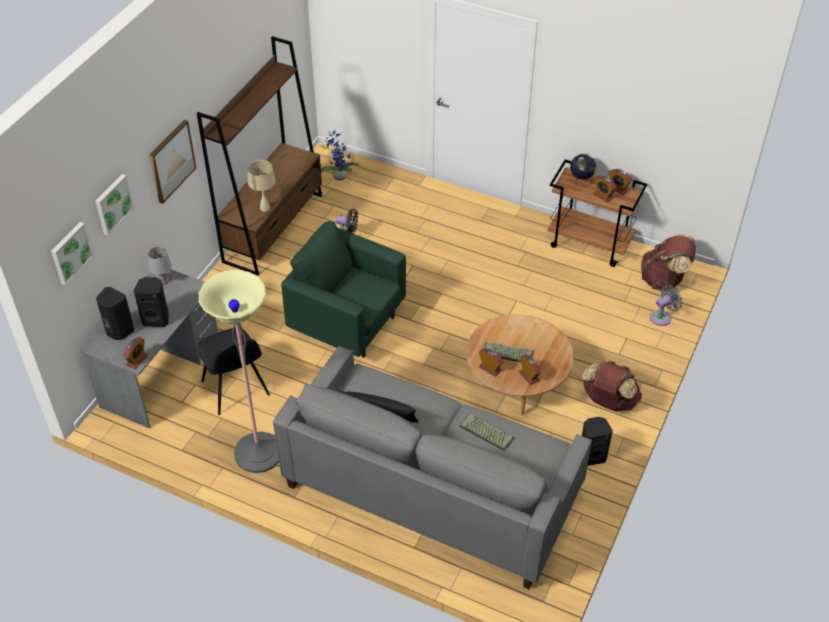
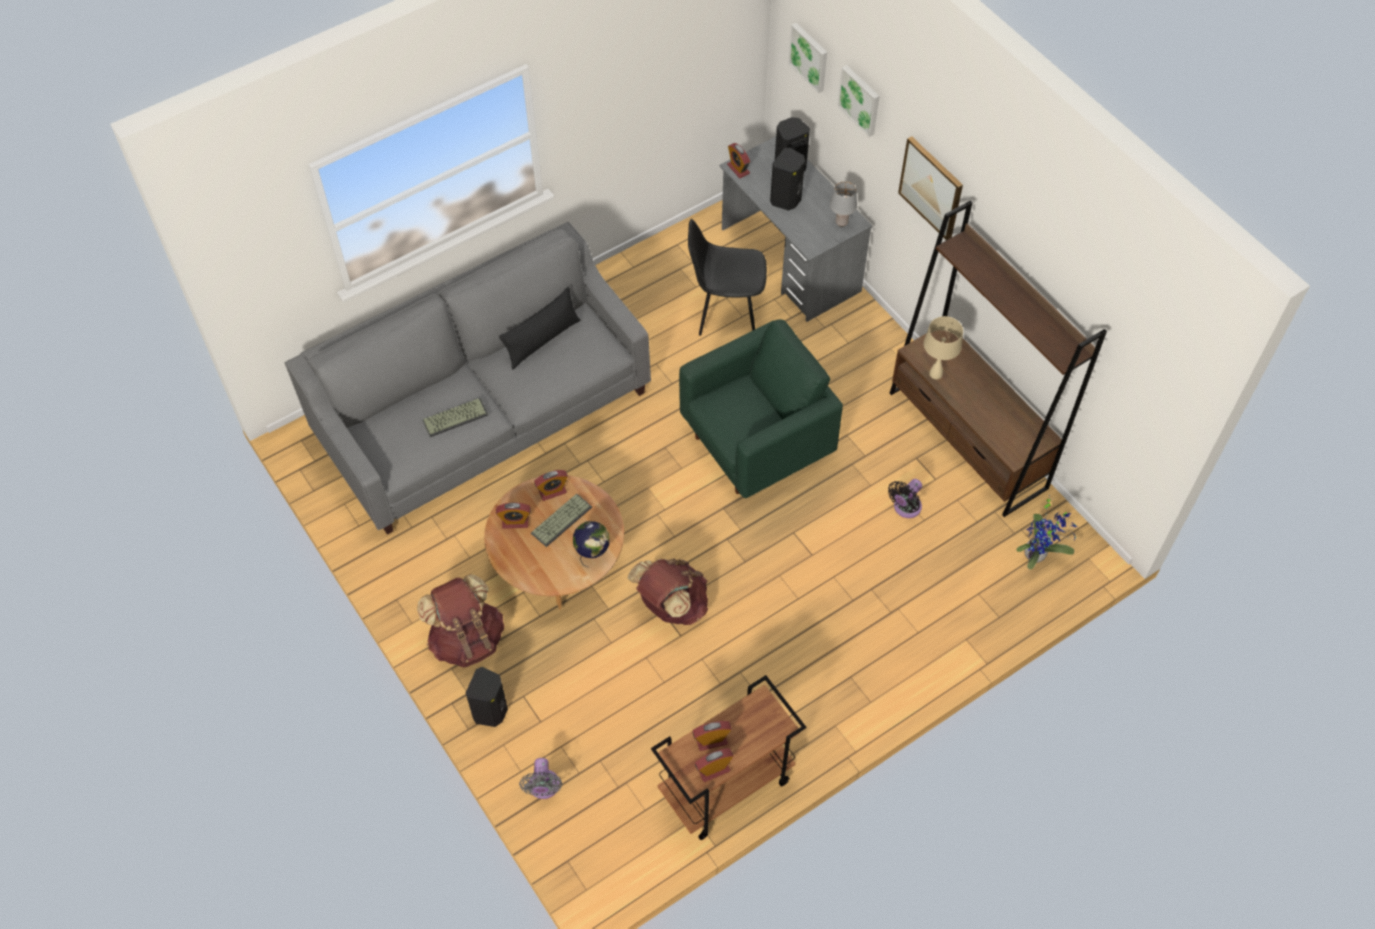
camera: 120 degrees right, 10 degrees up
(258, 453) = (631, 299): floor lamp -> none
(580, 181) = (757, 730): globe -> globe (592, 553)
(591, 456) = (414, 577): black speaker -> black speaker (491, 712)
(664, 280) = (602, 837): brown backpack -> brown backpack (671, 606)

